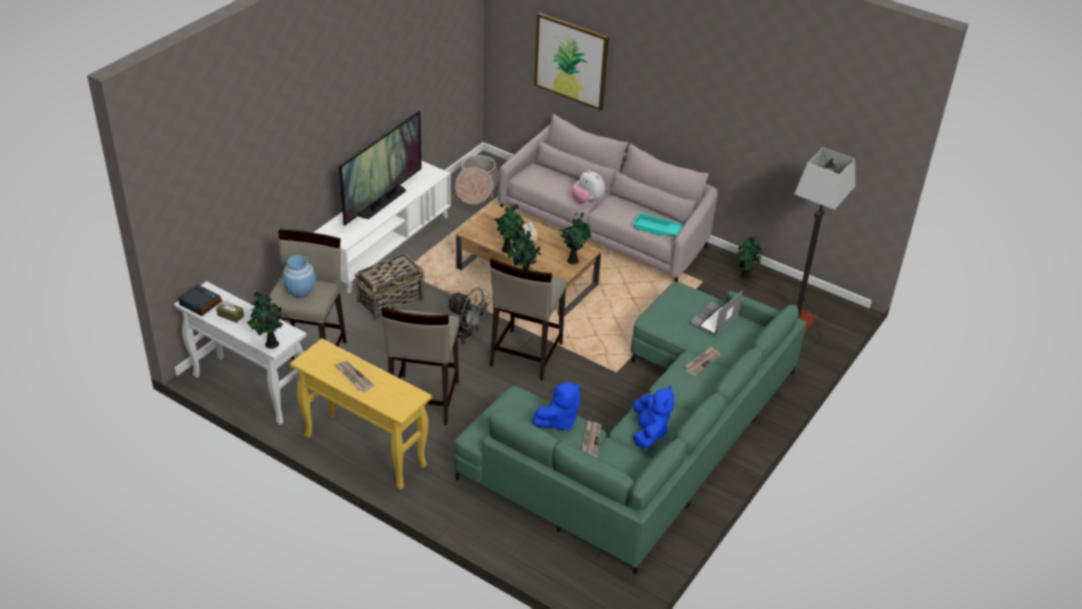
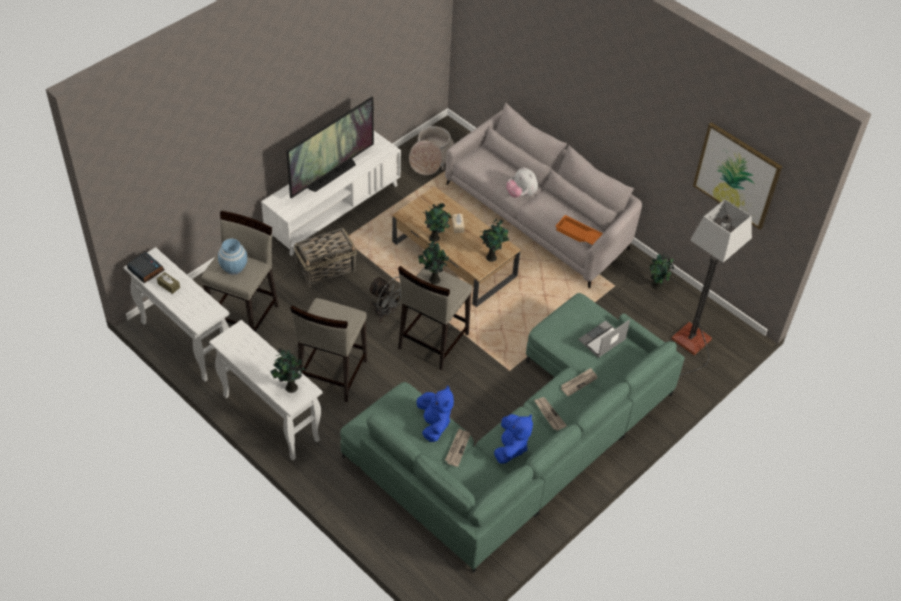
camera: 10 degrees right, 10 degrees up
(270, 344) = (196, 320): potted plant -> potted plant (290, 387)
(353, 377) = (259, 363): newspaper -> newspaper (549, 414)
(364, 451) = (270, 417): yellow console table -> white console table
(558, 421) = (434, 424): blue plush toy -> blue plush toy turned 75 degrees counterclockwise
(571, 61) = (524, 59): picture -> picture (737, 175)
(658, 229) = (578, 234): turquoise tray -> orange tray

